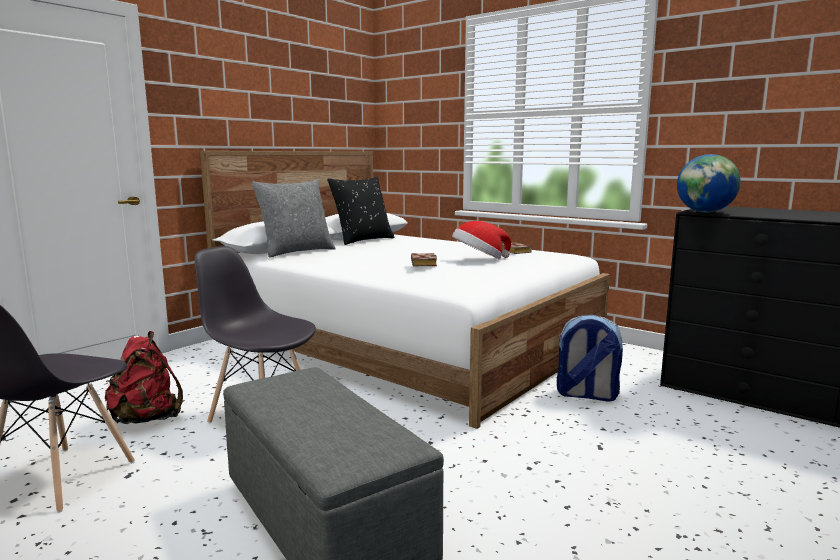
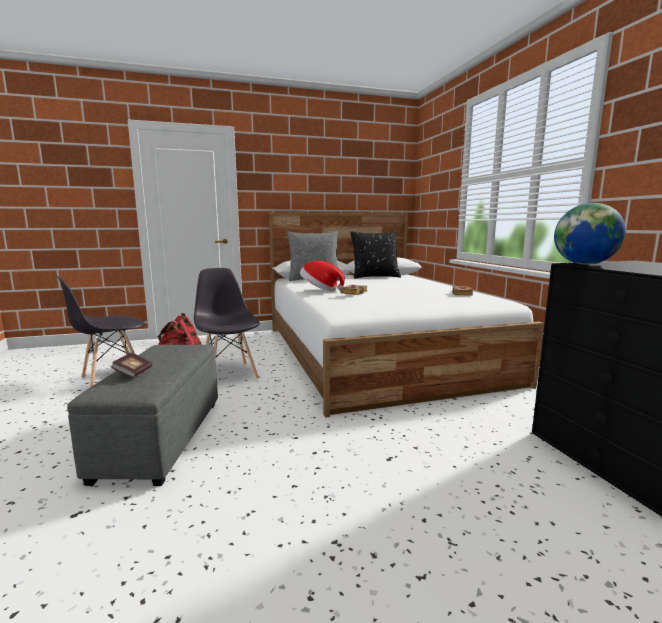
camera: 35 degrees right, 0 degrees up
(322, 427) = (133, 373): none -> book
(479, 260) = (413, 295): hat -> hat (320, 290)
(586, 395) = (446, 420): backpack -> none

